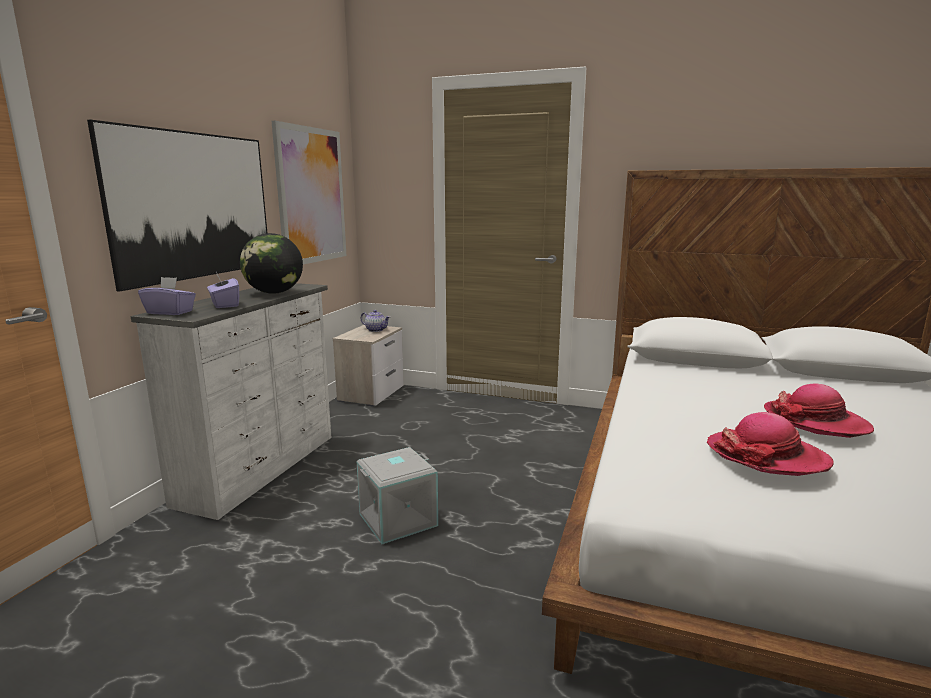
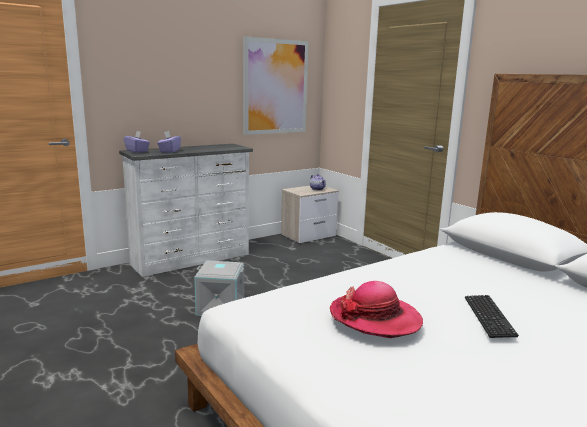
camera: 35 degrees right, 0 degrees up
(195, 206) = (173, 91): picture -> none
(274, 293) = (211, 148): globe -> none
(815, 421) = (489, 317): hat -> keyboard

